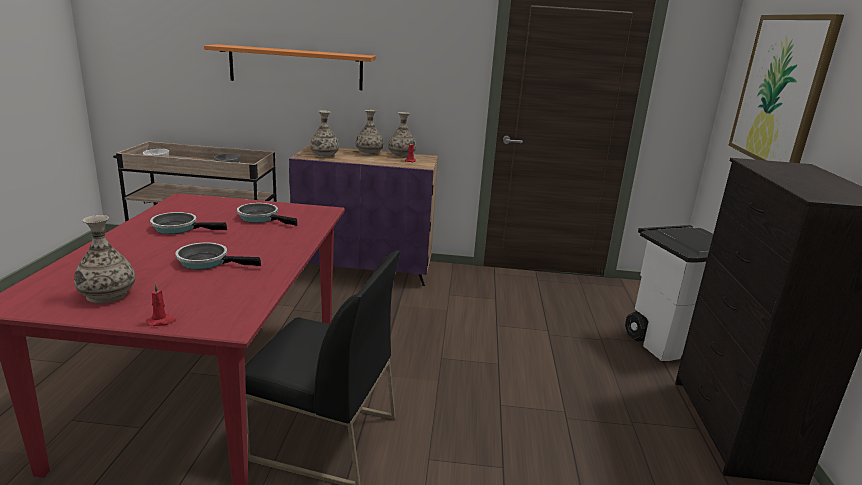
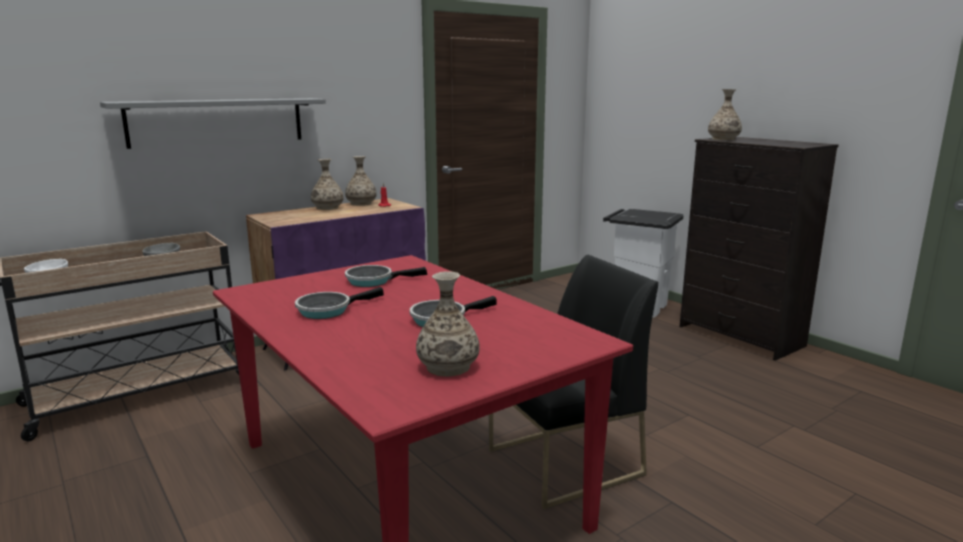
camera: 40 degrees left, 5 degrees down
(161, 321) = (548, 360): red candle -> none
(296, 67) = (217, 122): orange shelf -> grey shelf
(324, 155) = (296, 218): vase -> vase (723, 139)
(780, 90) = (667, 92): picture -> none

